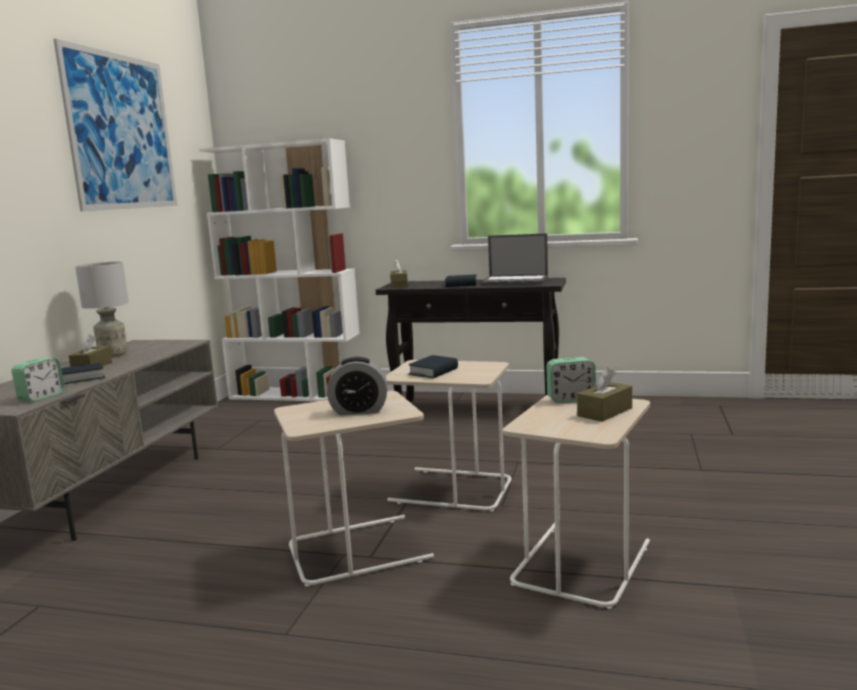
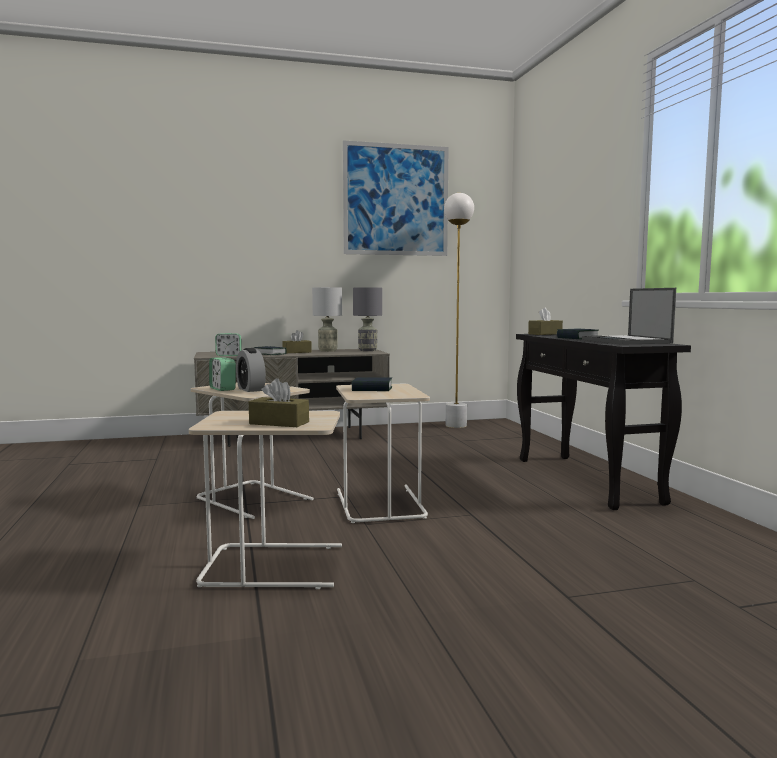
camera: 60 degrees right, 5 degrees down
(156, 343) = (368, 350): none -> grey table lamp
(231, 410) = (456, 426): none -> white floor lamp
(297, 395) = (517, 431): white bookcase -> none
(571, 399) = (314, 415): alarm clock -> alarm clock (222, 389)

